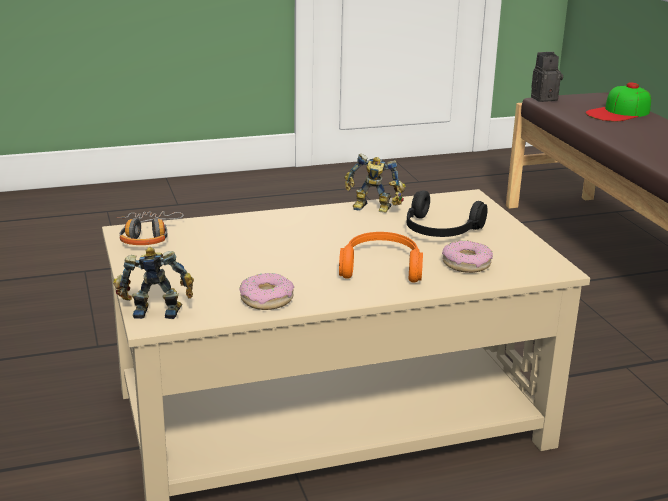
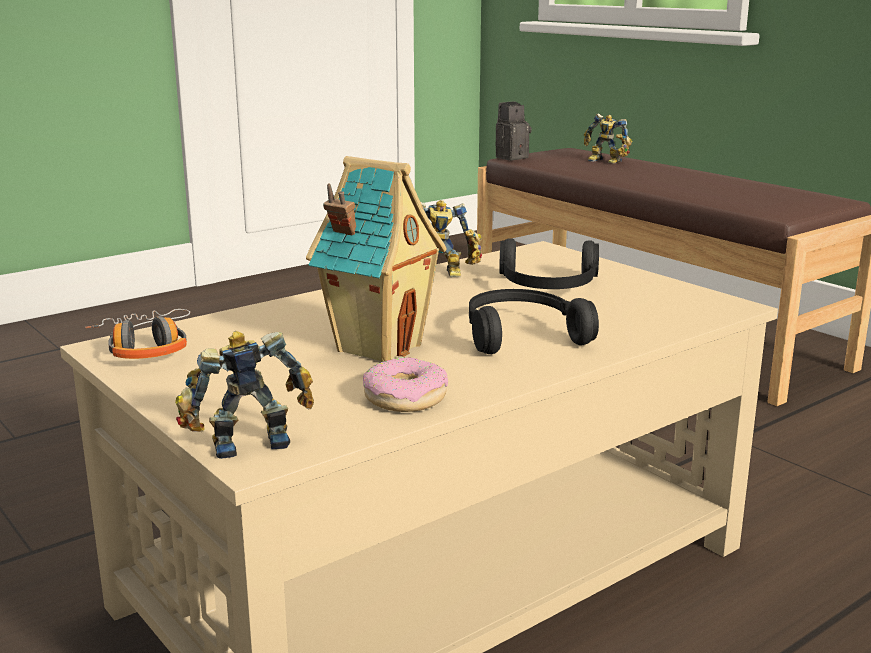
camera: 20 degrees left, 5 degrees down
(282, 260) = (377, 347): none -> toy house
(381, 267) = (520, 335): orange headphones -> black headphones
(466, 264) = (622, 316): donut -> none
(619, 112) = (604, 162): cap -> toy robot

